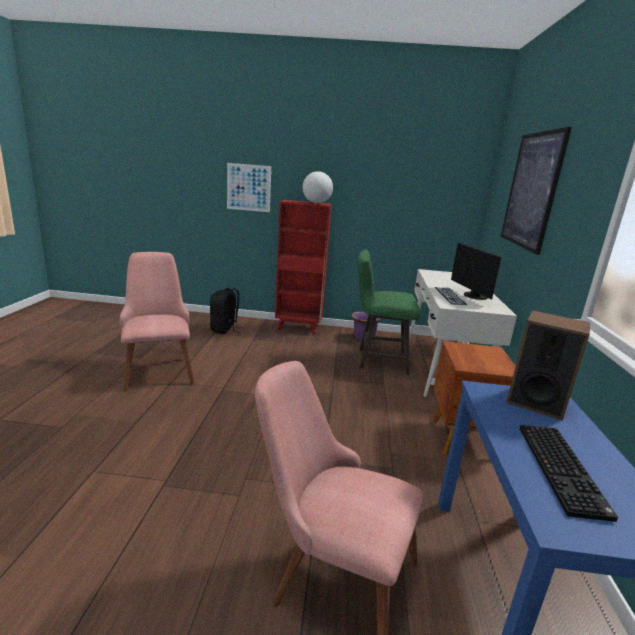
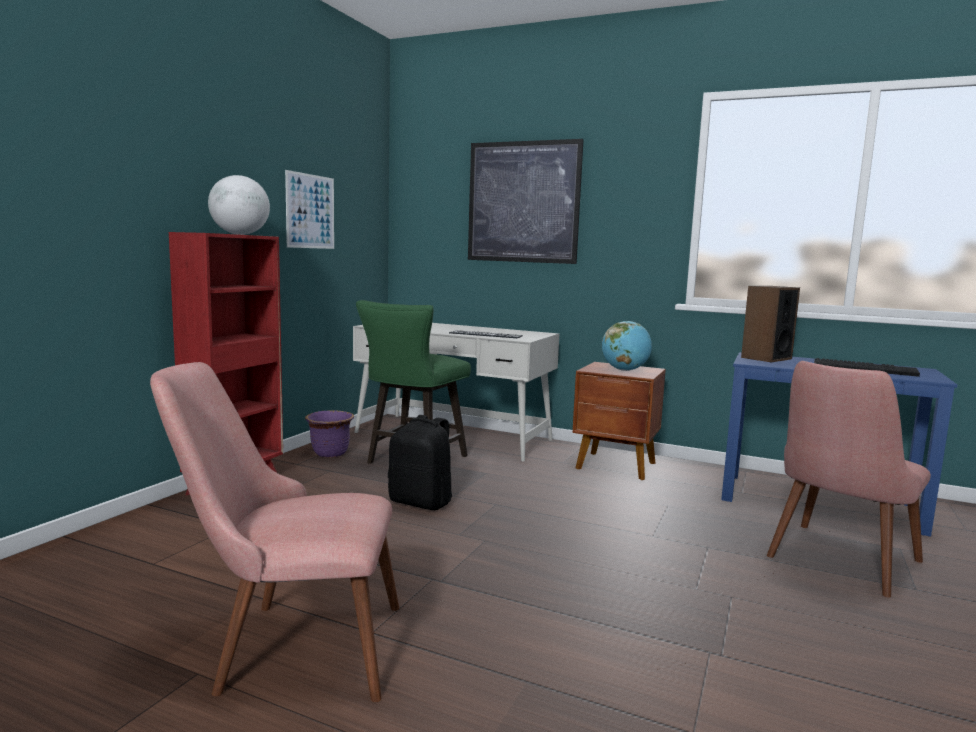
camera: 70 degrees left, 10 degrees down
(225, 329) = (148, 550): black backpack -> black backpack (421, 502)
(248, 187) = (83, 207): picture -> picture (310, 211)
(473, 296) = (490, 331): monitor -> none
(476, 358) = (625, 370): none -> globe

